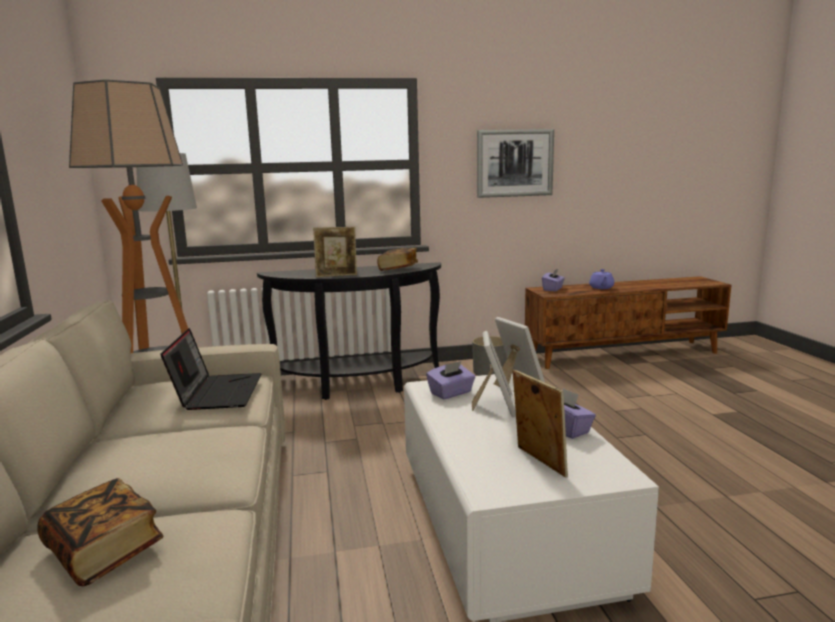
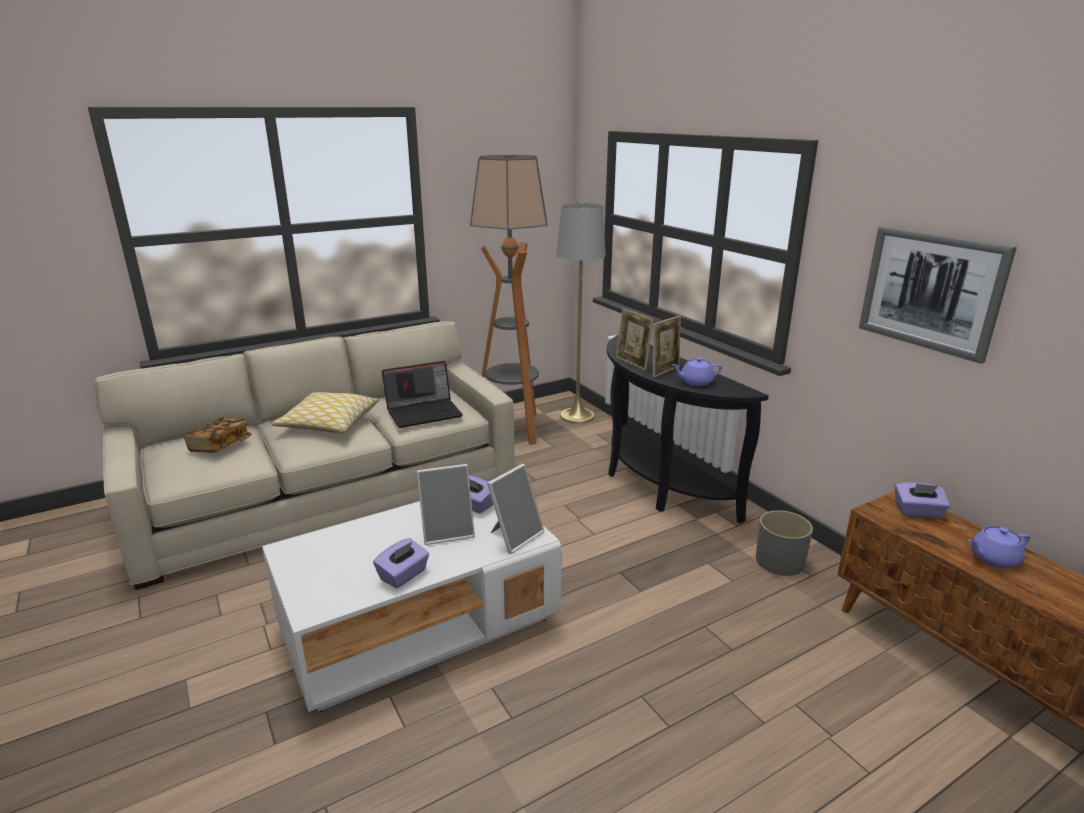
camera: 70 degrees right, 10 degrees up
(156, 451) = (328, 423): none -> pillow
(398, 269) = (695, 382): book -> purple teapot
(538, 462) = (335, 566): picture frame -> picture frame (665, 371)

